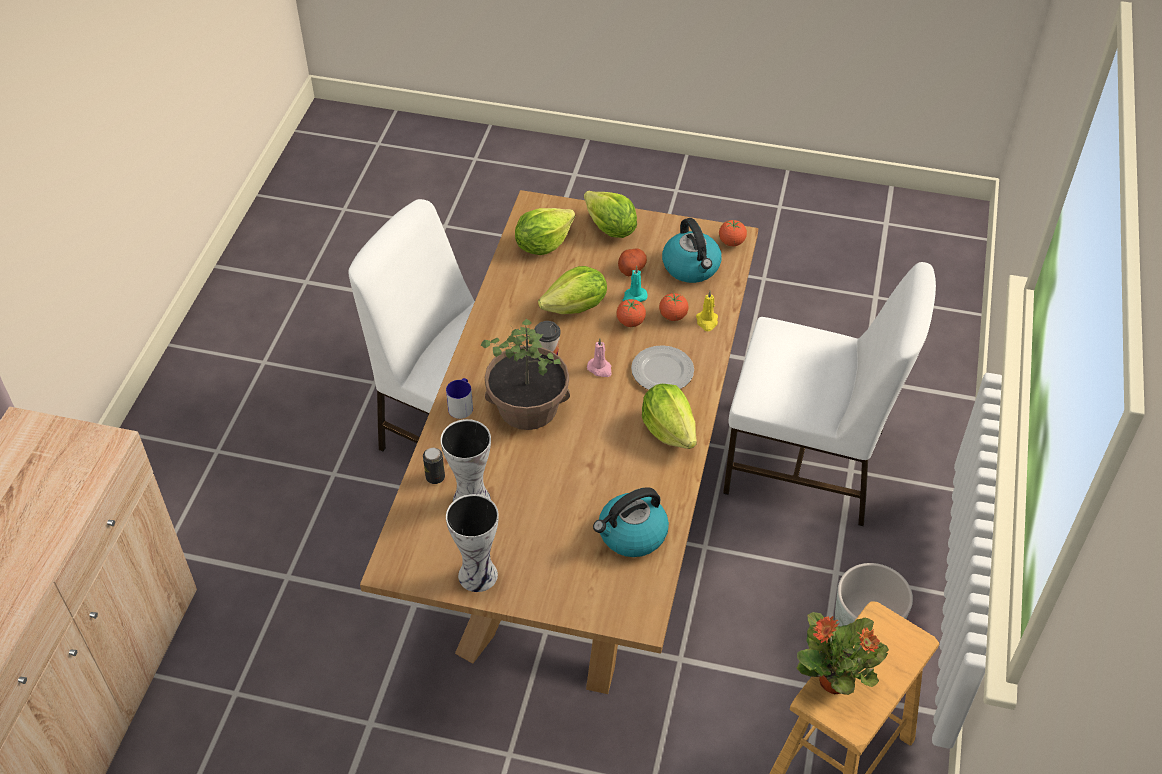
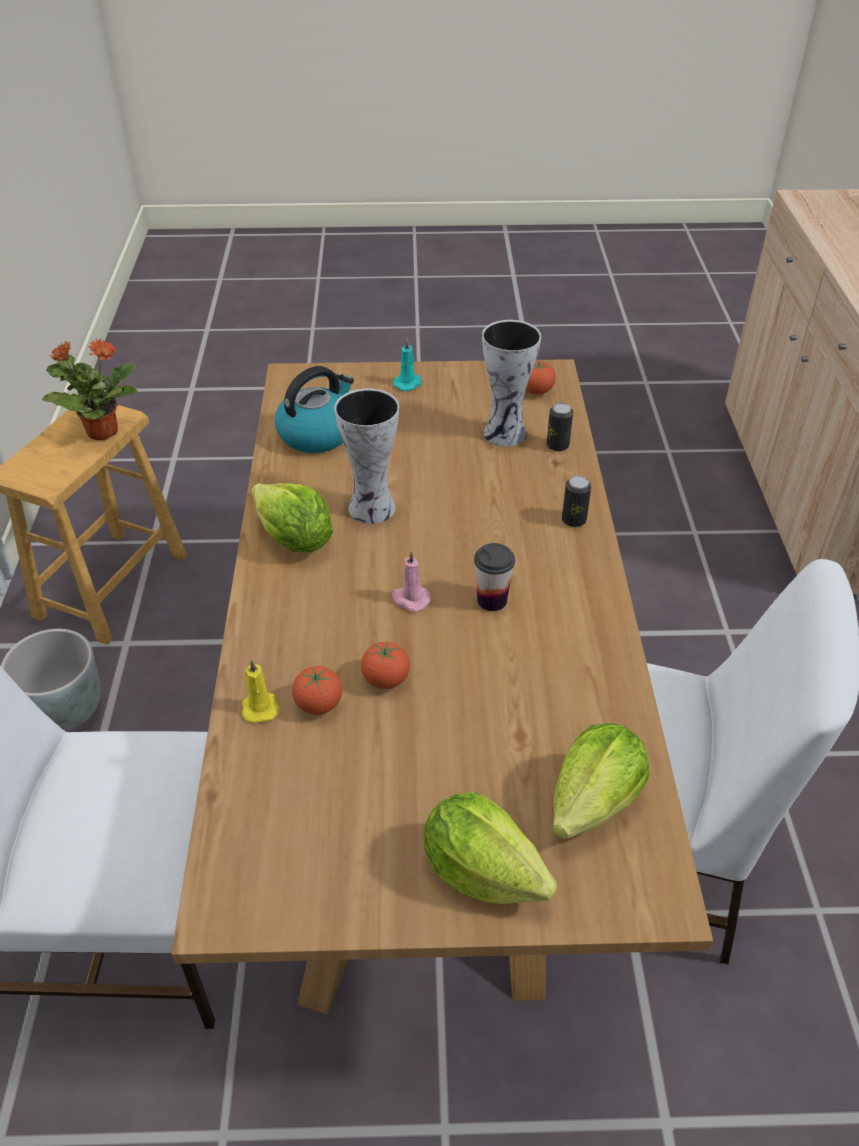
camera: 165 degrees right, 5 degrees down
(462, 405) = (573, 520): mug -> can
(479, 574) = (463, 381): vase -> vase (370, 509)
(528, 407) = (488, 533): potted plant -> none
(576, 308) = (481, 687): lettuce -> none
(631, 268) = (413, 785): potato -> none
(634, 297) = (392, 727): turquoise candle -> turquoise candle (408, 383)
(662, 371) = (319, 613): plate -> none
(691, 267) = (301, 812): kettle -> none
(731, 242) = (227, 895): tomato -> tomato (536, 391)

